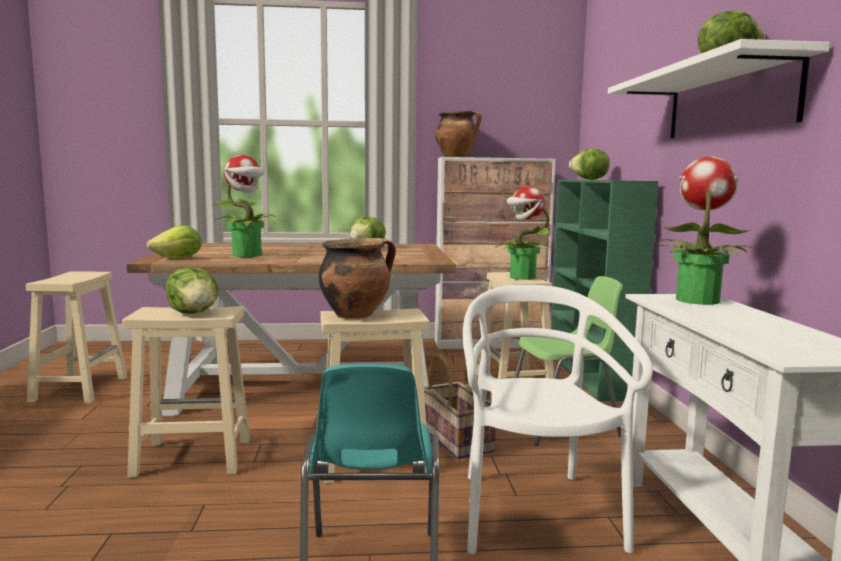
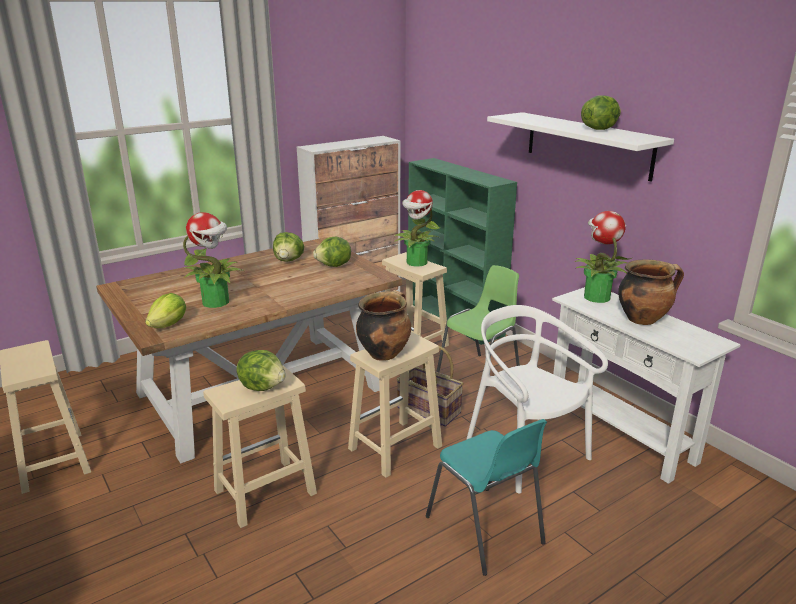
camera: 30 degrees left, 15 degrees up
(457, 157) = (317, 146): cooking pot -> cooking pot (643, 319)
(589, 179) = (445, 167): lettuce -> lettuce (334, 266)

